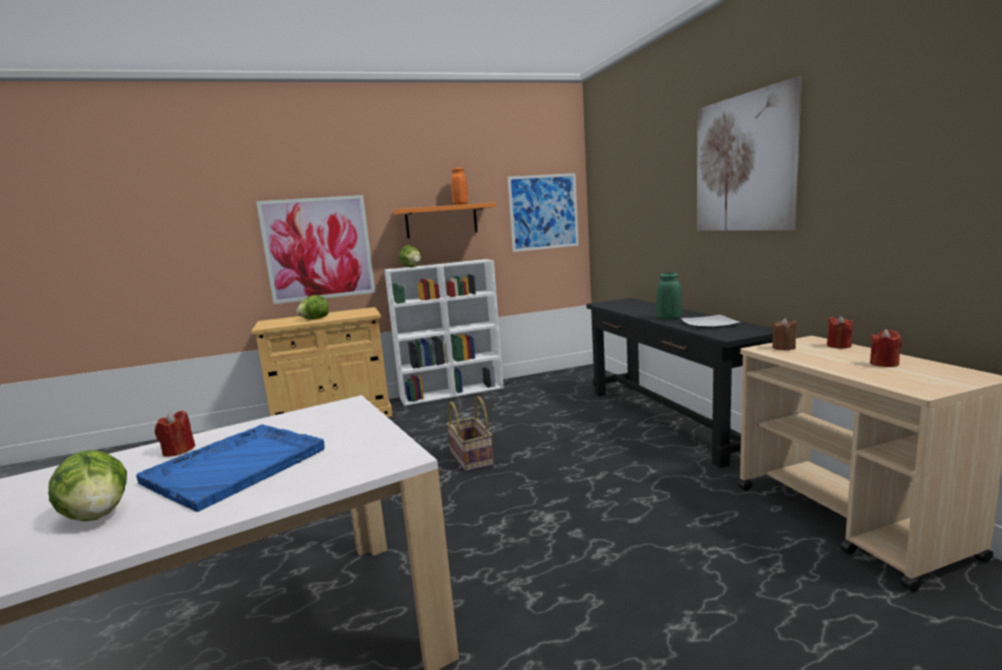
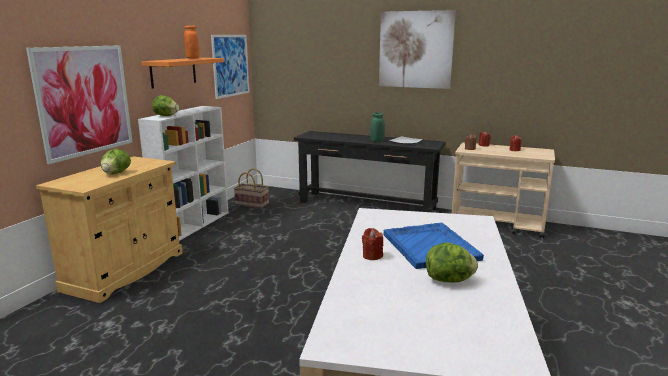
camera: 50 degrees left, 5 degrees up
(472, 458) = (308, 255): basket -> basket (252, 204)

